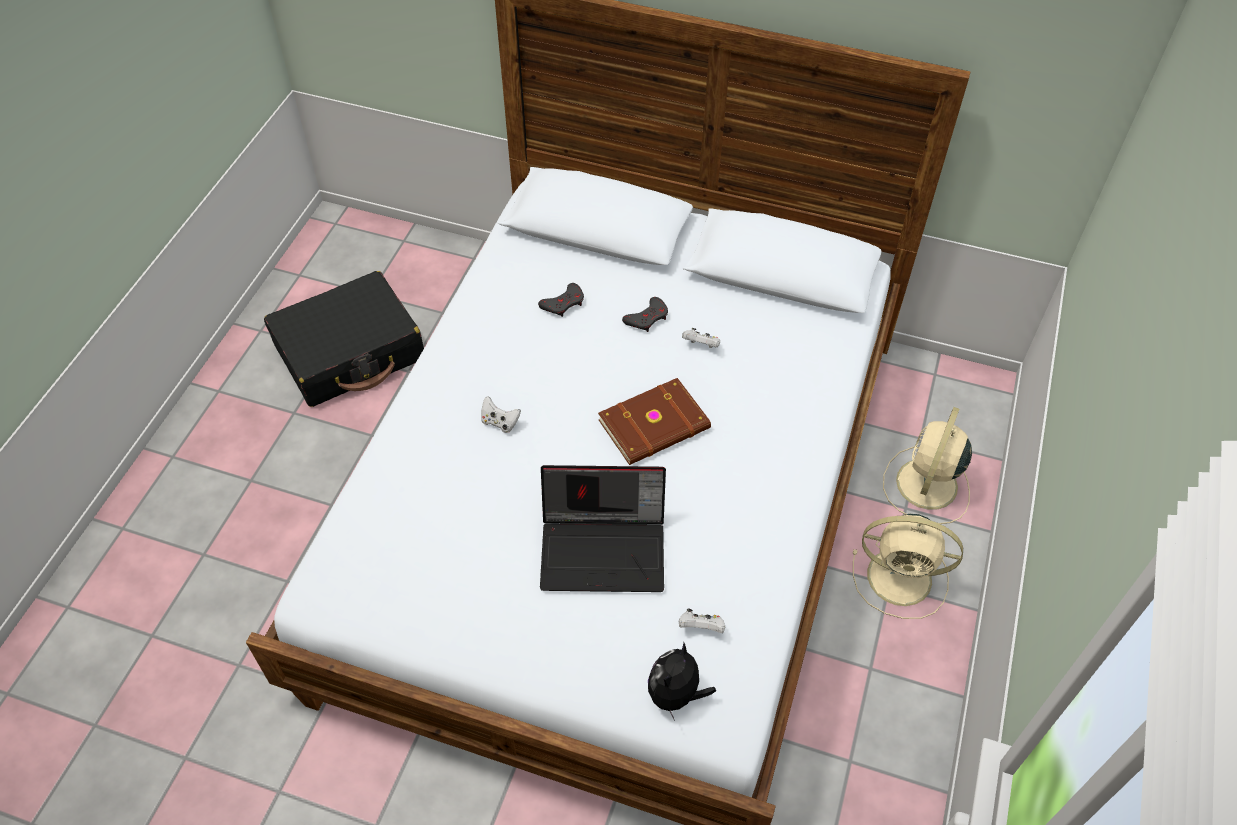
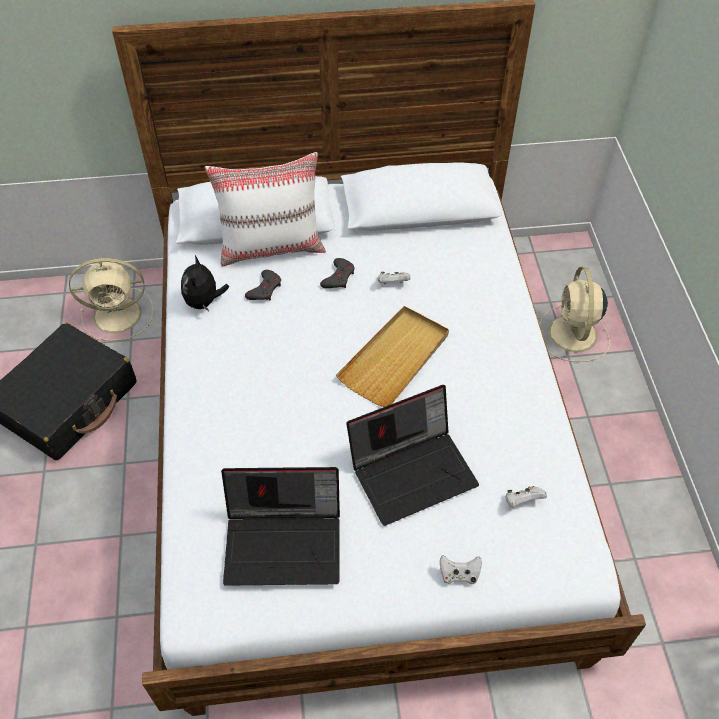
camera: 25 degrees left, 0 degrees up
(435, 564) = (285, 541): none -> laptop
(500, 422) = (269, 403): white game controller -> white game controller (459, 574)
(596, 261) = (272, 247): none -> white pillow
(655, 426) = (395, 358): brown book -> beige tray
(676, 695) = (535, 562): plush toy -> plush toy (204, 302)
(902, 578) = (594, 408): beige fan -> beige fan (119, 314)

